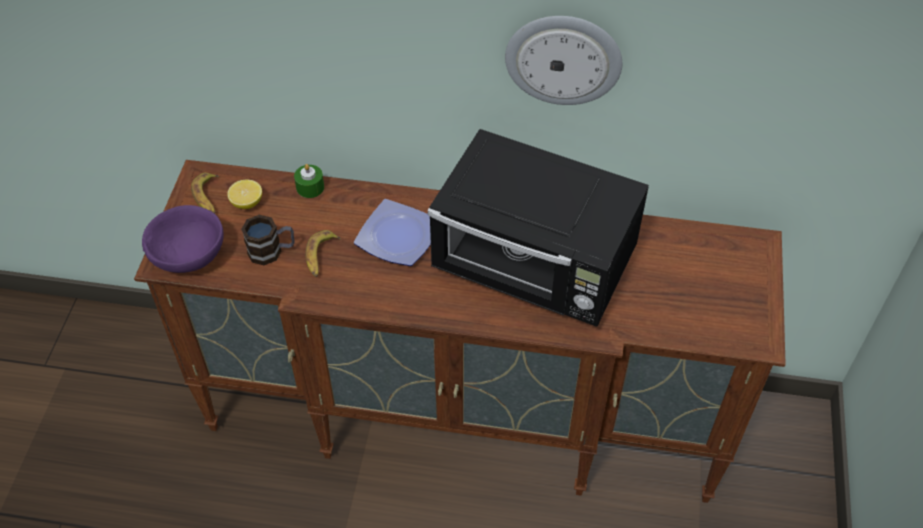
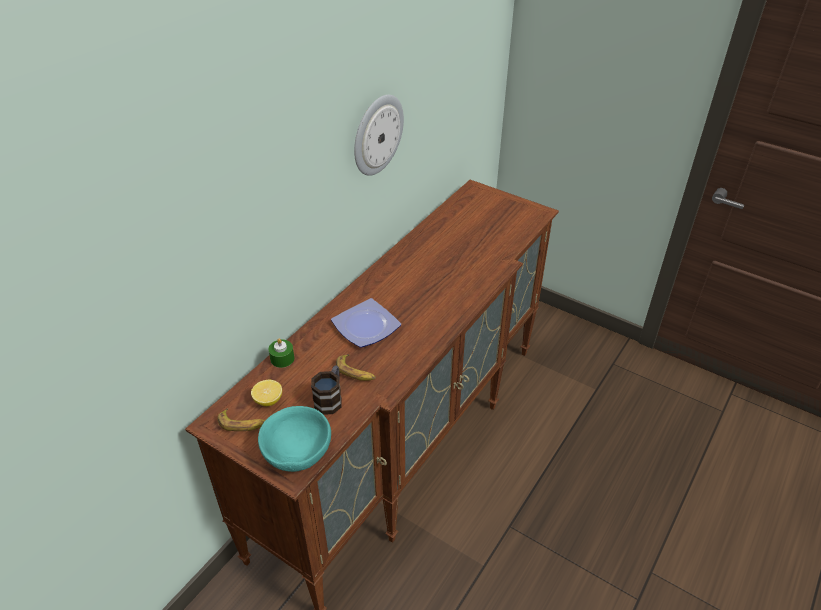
camera: 65 degrees left, 10 degrees down
(189, 255) = (297, 452): purple bowl -> turquoise bowl
(535, 268) = (436, 274): black microwave -> none

